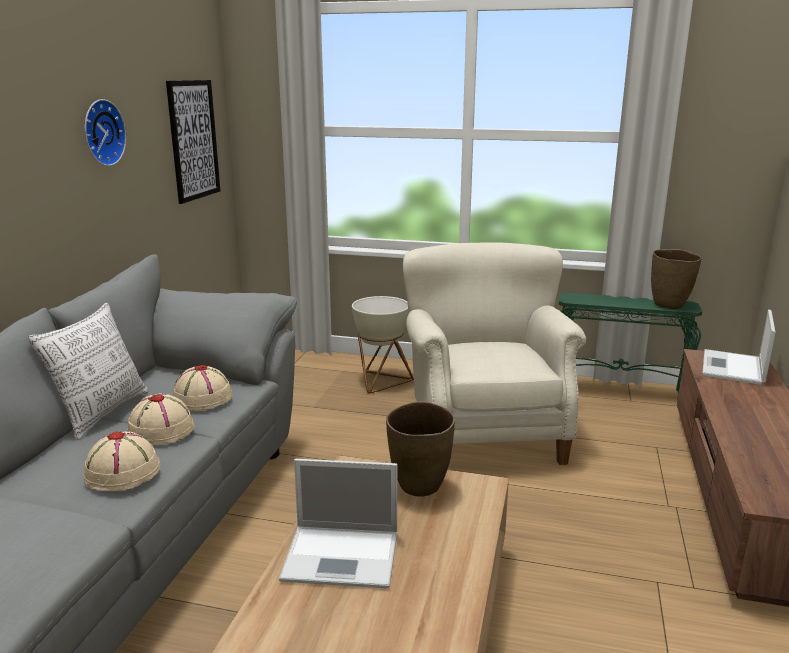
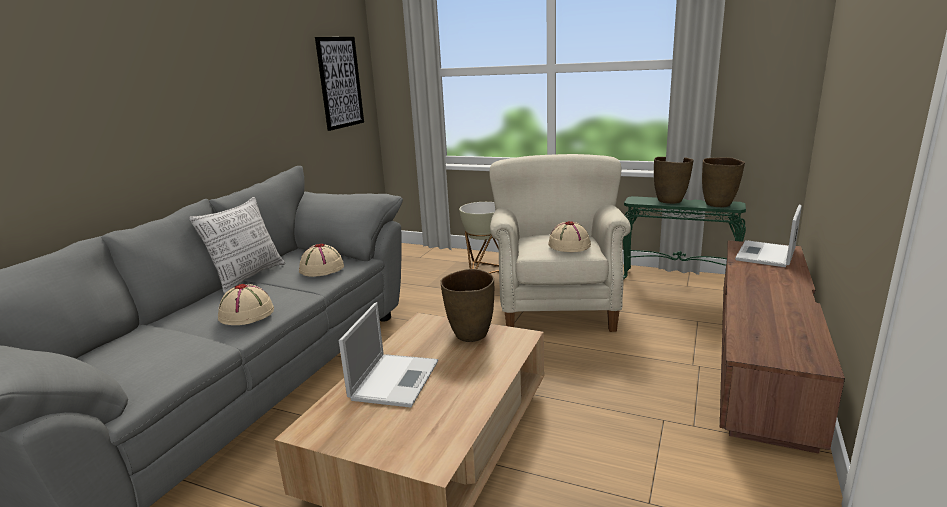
camera: 10 degrees right, 0 degrees up
(101, 132) = (259, 75): wall clock -> none
(161, 429) = (284, 288): beige hat -> beige hat (568, 245)
(343, 556) = (395, 379): laptop -> laptop turned 90 degrees counterclockwise
(612, 299) = (670, 201): none -> brown vase

